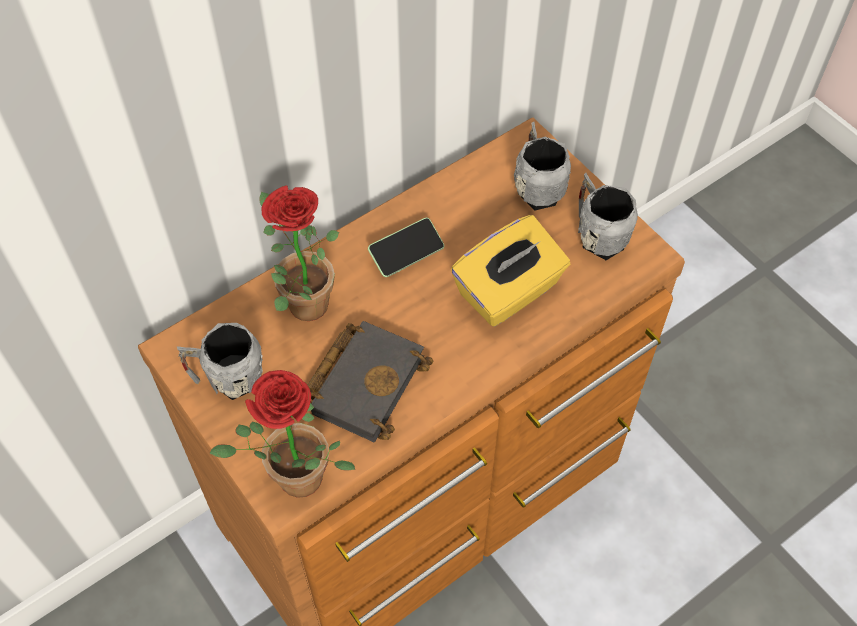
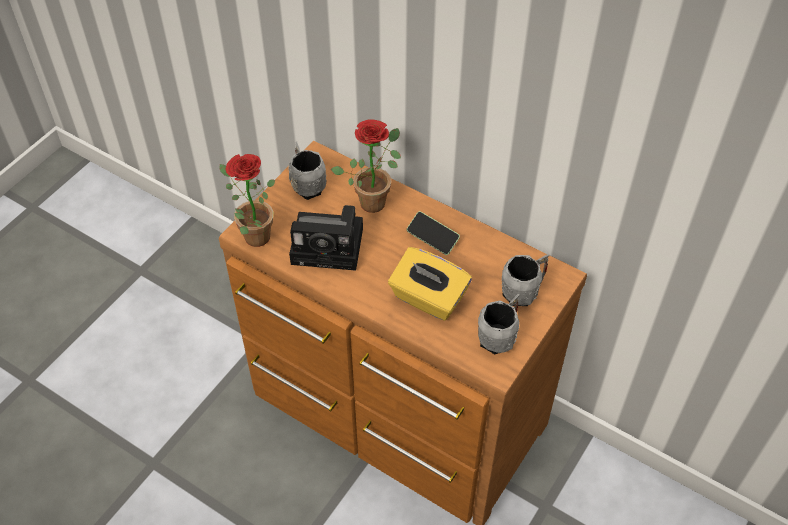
camera: 70 degrees right, 5 degrees down
(365, 381) = (331, 246): black book -> camera

